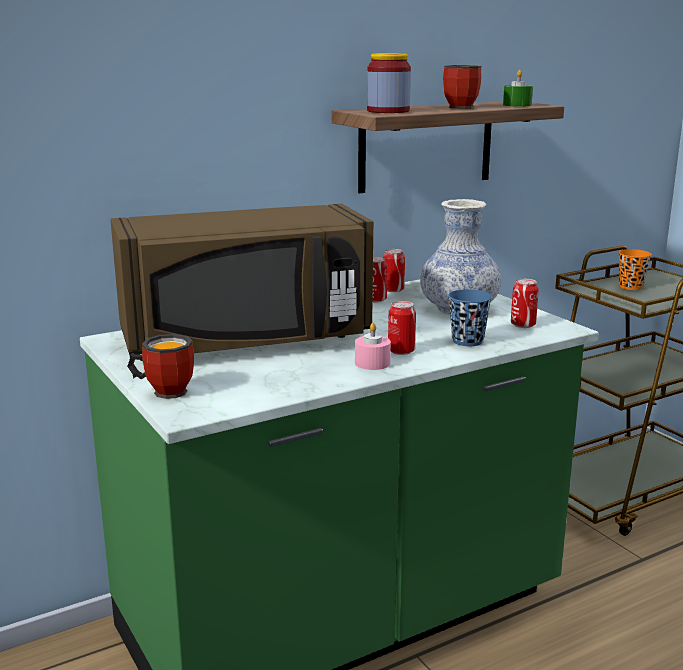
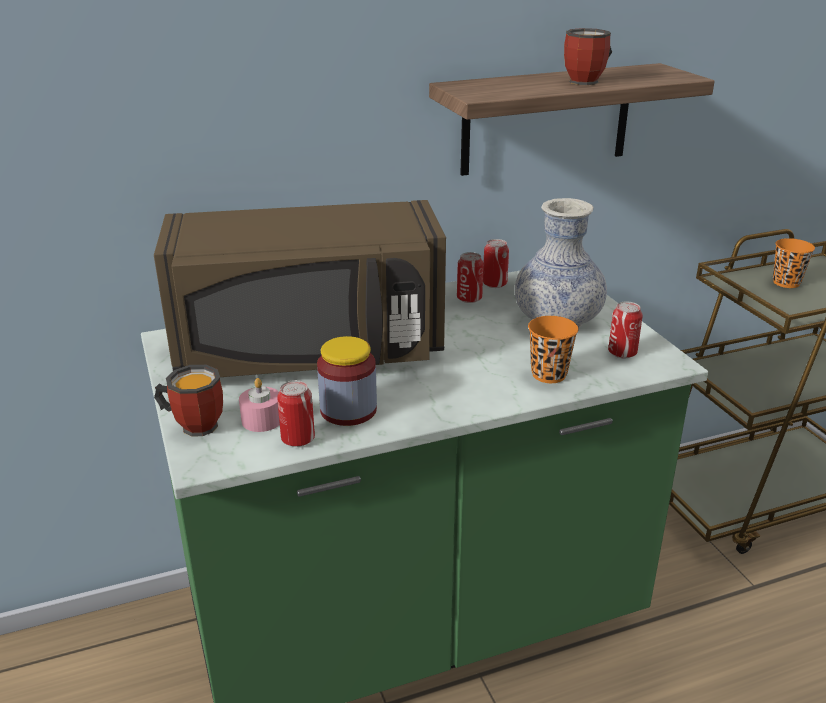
camera: 10 degrees right, 10 degrees up
(372, 363) = (429, 401): pink candle -> pink candle (262, 420)
(388, 111) = (491, 89): jar -> jar (348, 410)
(401, 351) = (468, 384): can -> can (298, 439)
(467, 341) = (549, 374): blue cup -> orange cup
(517, 105) = (656, 77): green candle -> none

